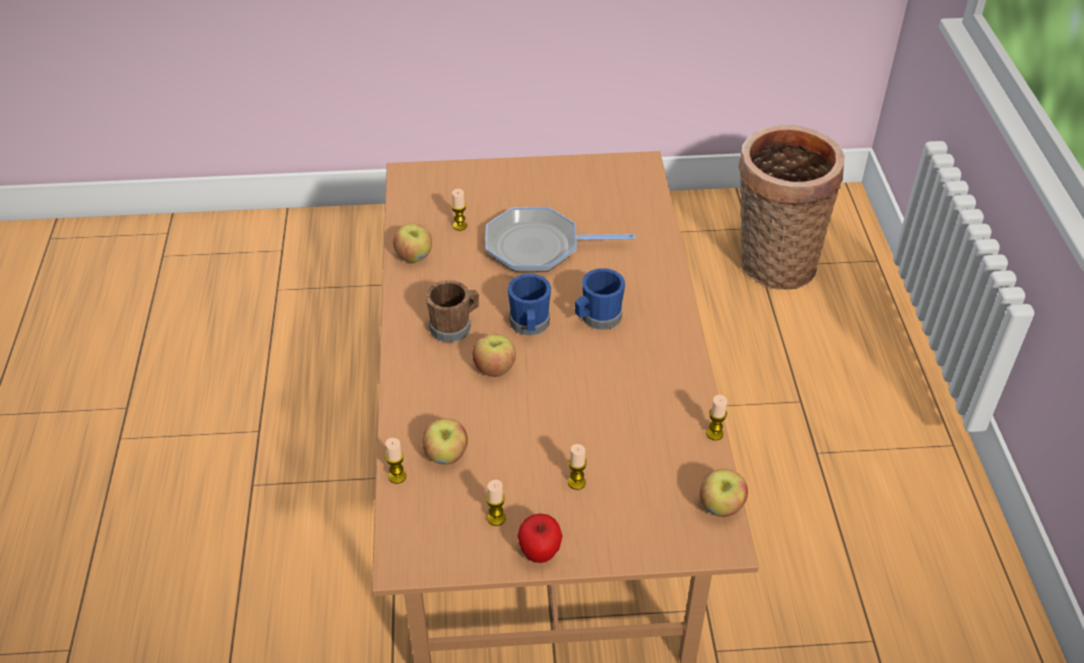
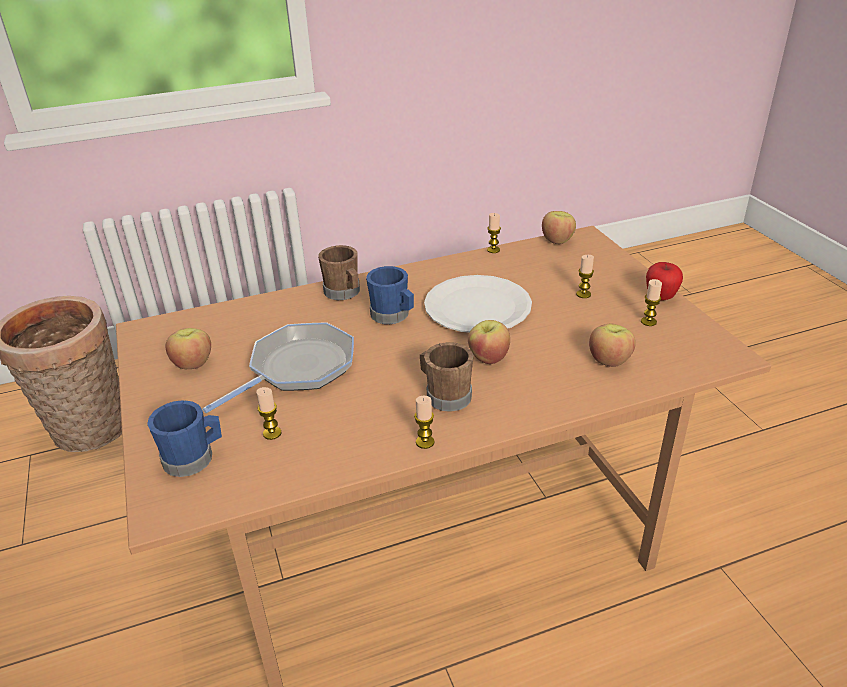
camera: 105 degrees left, 10 degrees down
(397, 476) = (654, 381): candle -> candle (425, 442)
(414, 256) = (340, 456): apple -> apple (193, 363)
(530, 325) = (420, 350): blue mug -> blue mug (194, 458)
(538, 247) = (298, 368): frying pan -> frying pan turned 120 degrees counterclockwise
(588, 385) = (478, 307): none -> white plate
(656, 291) = (344, 293): none -> brown mug

